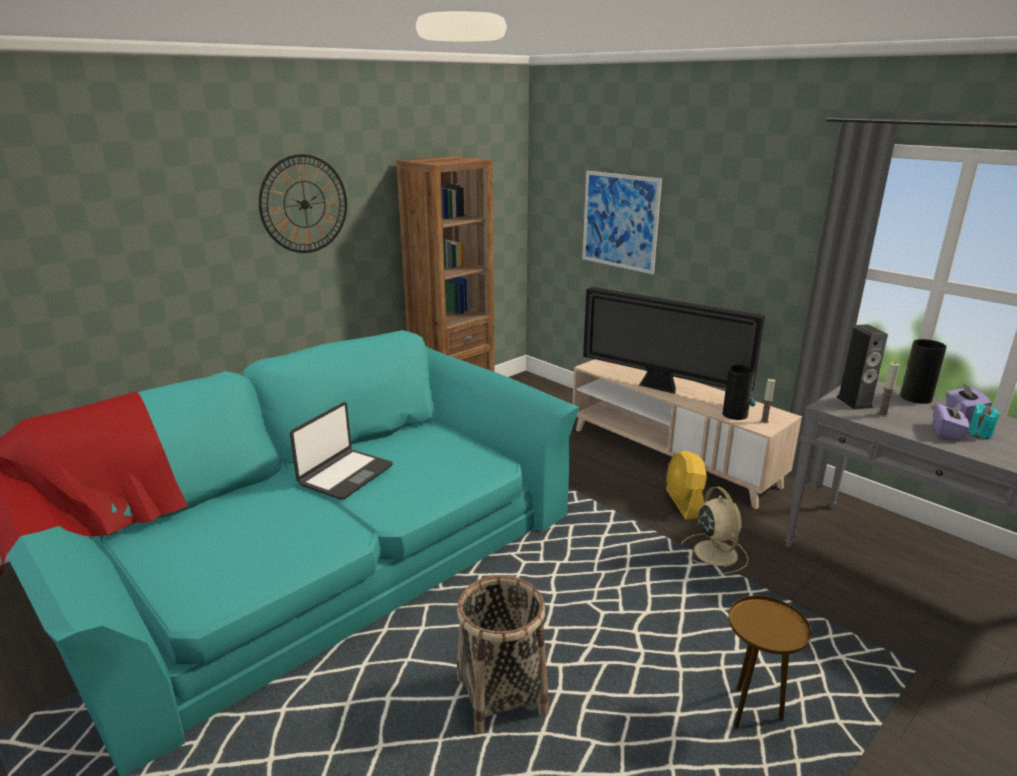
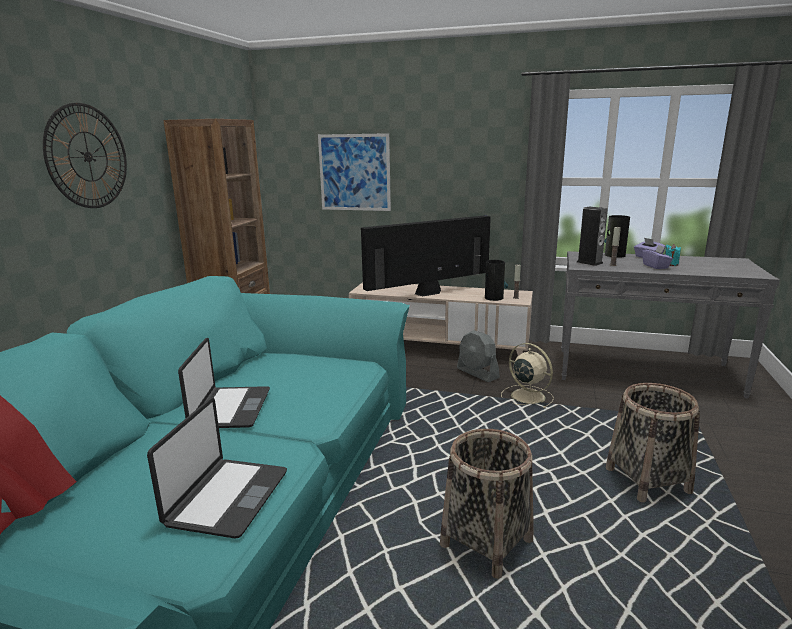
camera: 30 degrees left, 5 degrees down
(266, 559) = (227, 497): none -> laptop
(661, 388) = (428, 293): television -> television turned 150 degrees clockwise
(684, 503) = (477, 373): yellow fan -> grey fan
(751, 712) = (647, 480): brown side table -> basket

